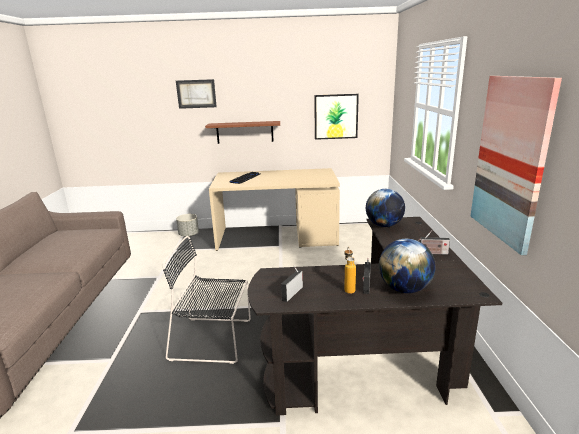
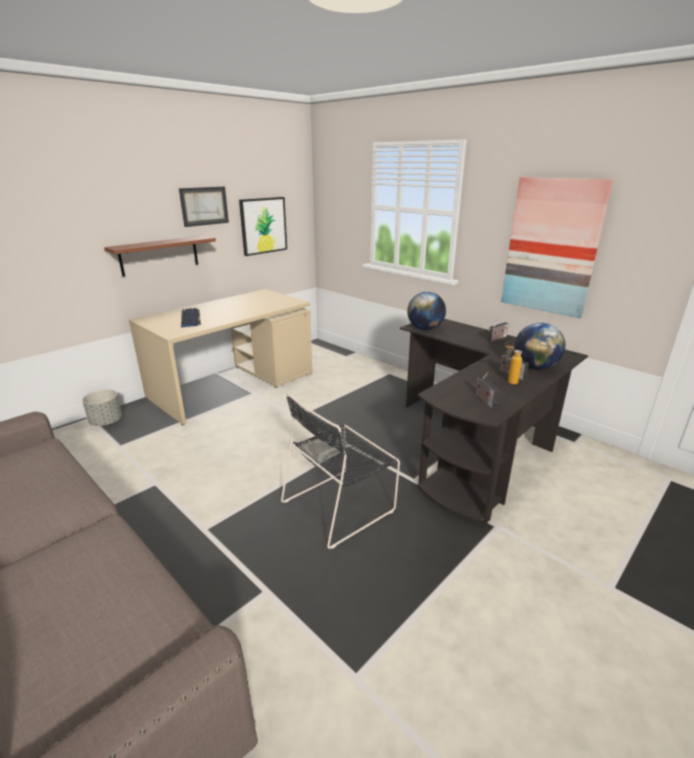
camera: 45 degrees left, 5 degrees up
(196, 94) = (78, 201): picture -> picture (204, 206)

